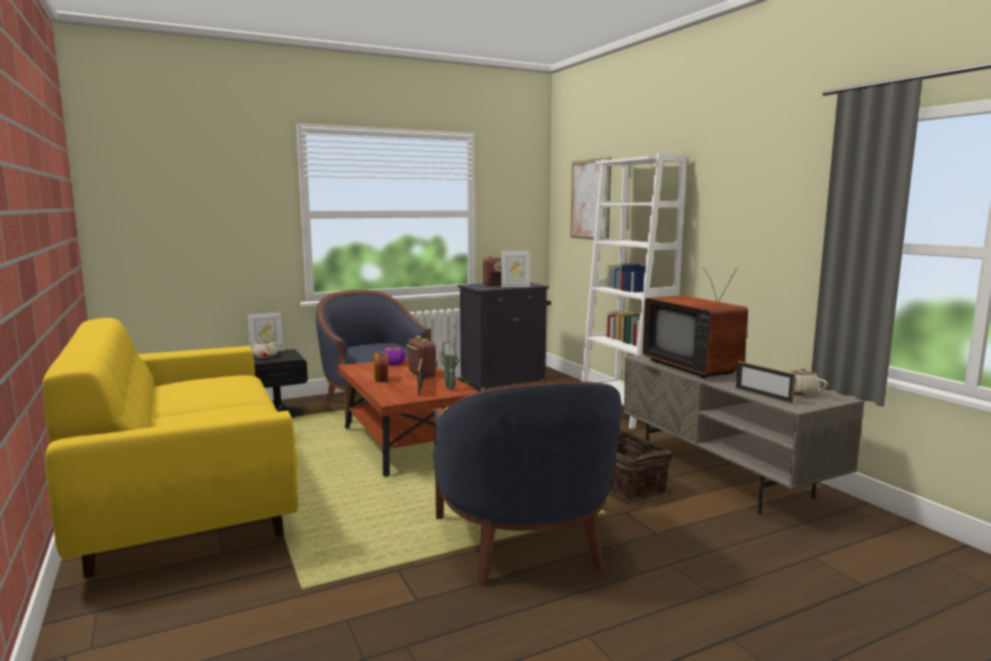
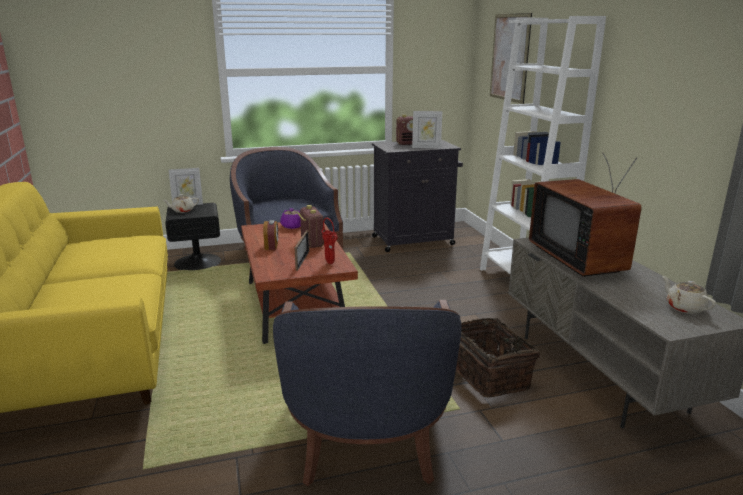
camera: 10 degrees right, 10 degrees up
(451, 389) = (331, 264): green vase -> red vase
(763, 395) = (639, 308): picture frame -> none

